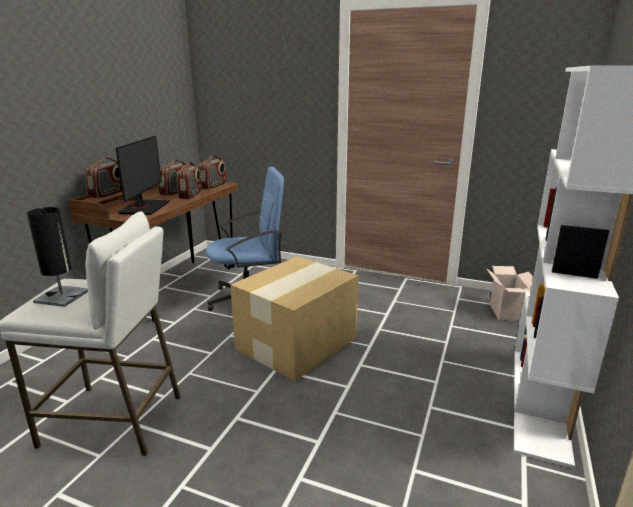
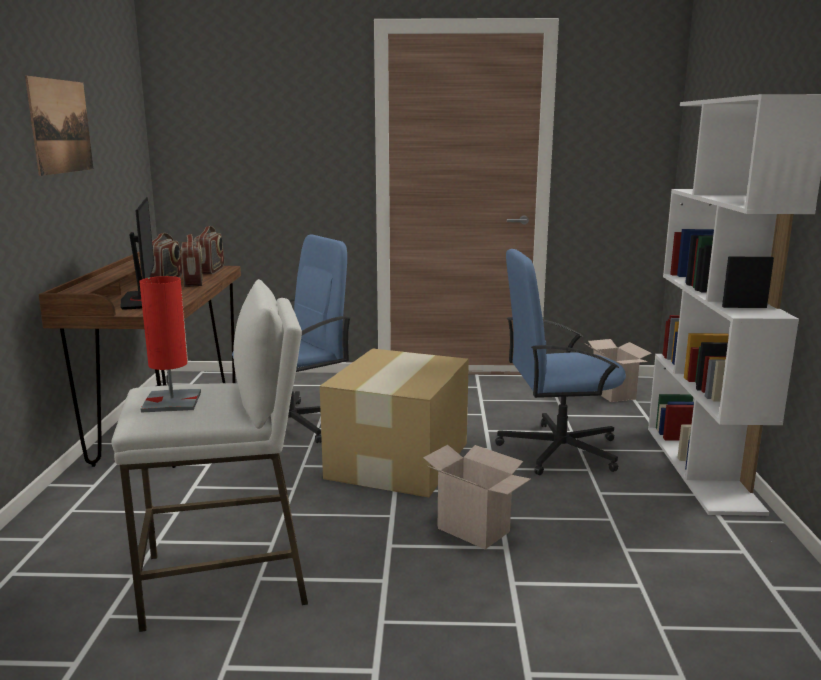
camera: 20 degrees left, 5 degrees down
(62, 296) = (172, 402): black table lamp -> red table lamp
(98, 86) = (61, 126): none -> picture
(108, 194) = (87, 284): radio -> none
(307, 419) = (476, 530): none -> cardboard box
(422, 357) = (557, 450): none -> blue office chair

